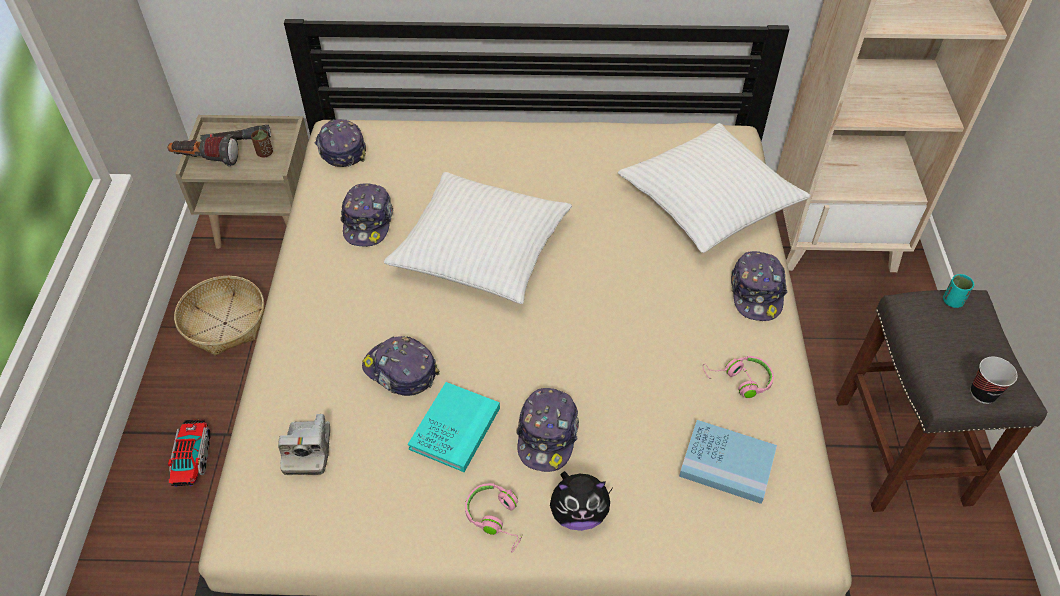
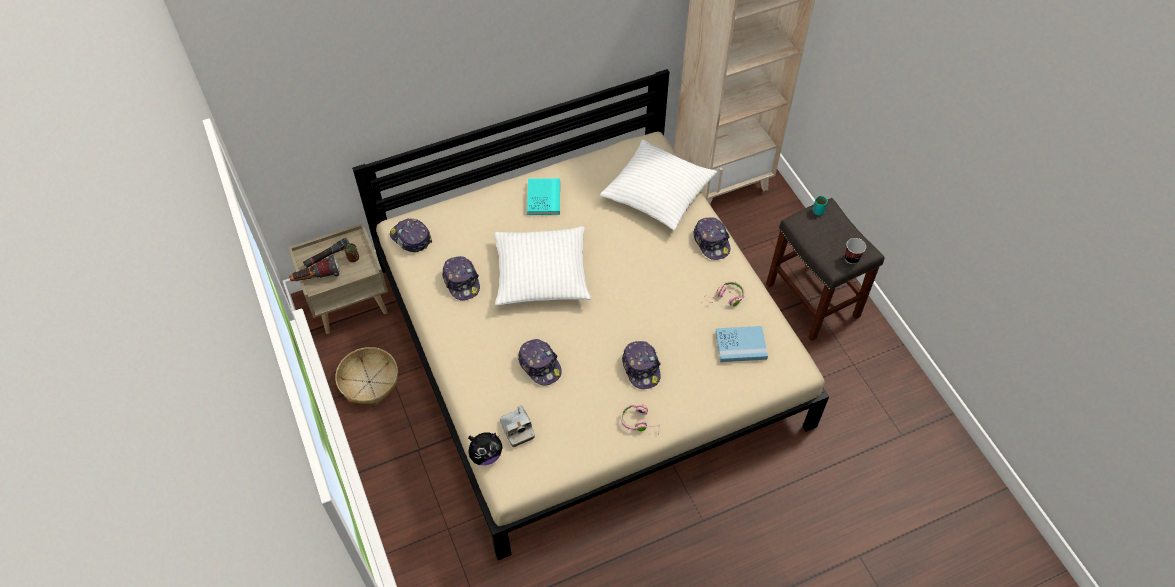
camera: 25 degrees left, 5 degrees up
(192, 458) = (407, 471): toy truck -> none
(400, 371) = (540, 365): cap -> cap turned 135 degrees counterclockwise
(455, 428) = (590, 384): turquoise book -> turquoise book (543, 198)
(578, 513) = (679, 402): plush toy -> plush toy (486, 455)

